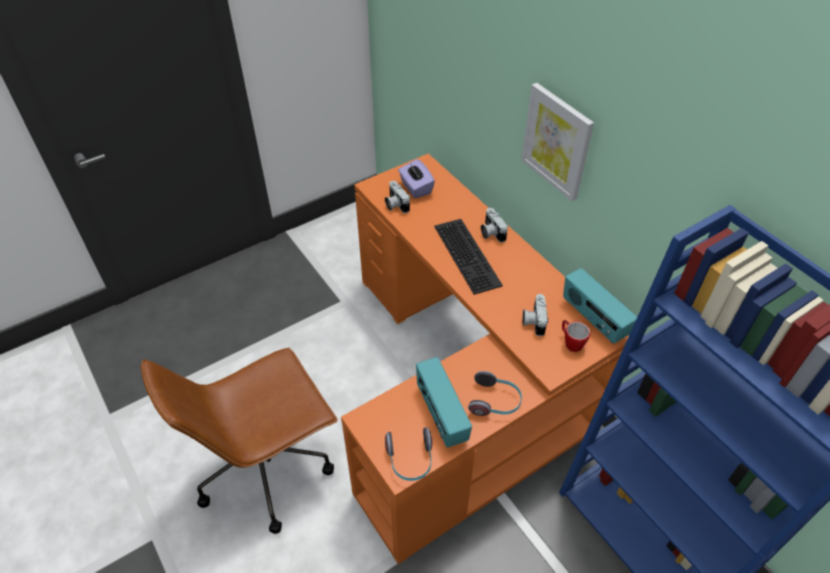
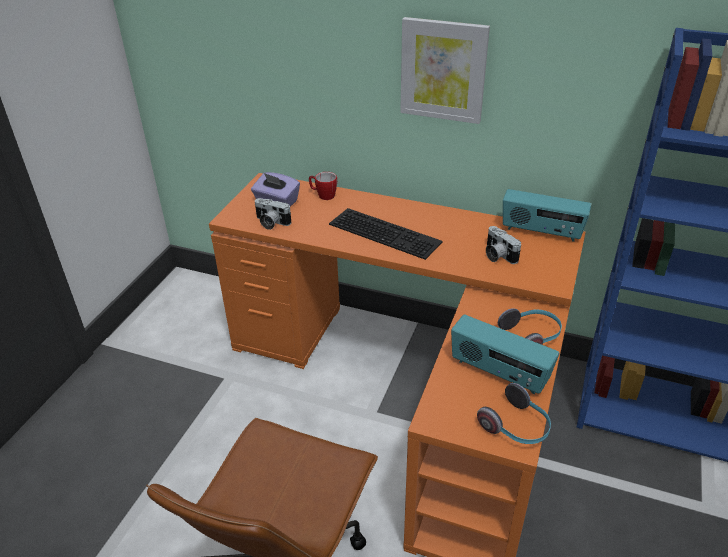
camera: 35 degrees left, 10 degrees down
(491, 232) = (386, 208): camera -> none
(571, 342) = (545, 256): mug -> mug (323, 195)

